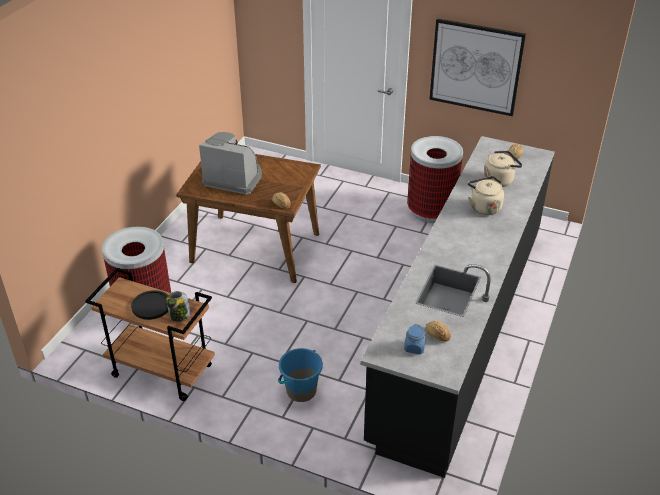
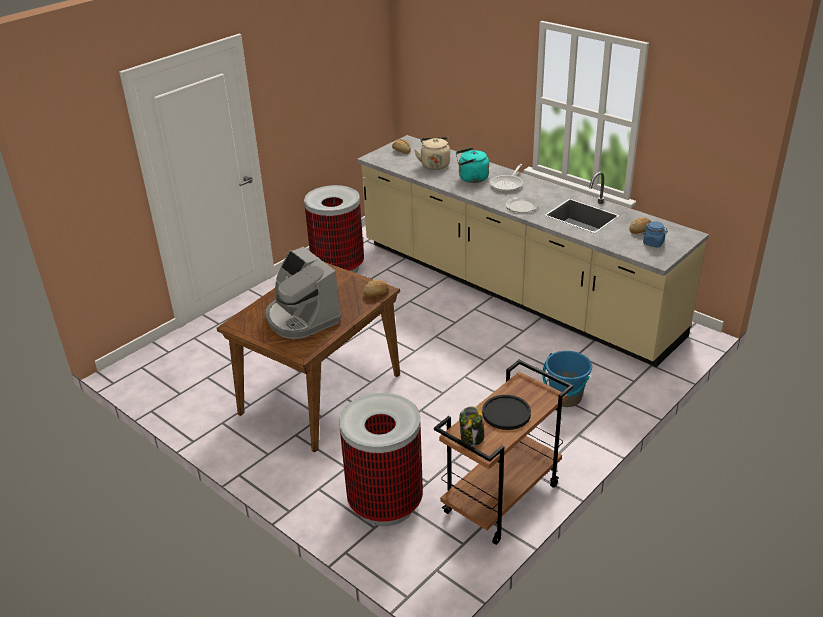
camera: 70 degrees left, 5 degrees down
(180, 316) = (532, 393): jar -> jar (472, 438)
(233, 178) = (301, 318): coffee machine -> coffee machine turned 75 degrees counterclockwise
(444, 247) = (521, 206): none -> plate
(460, 327) = (513, 289): black counter -> beige counter
(475, 67) = (311, 103): picture -> none
(484, 207) = (471, 178): beige kettle -> turquoise kettle
(486, 231) = (508, 184): none -> frying pan

